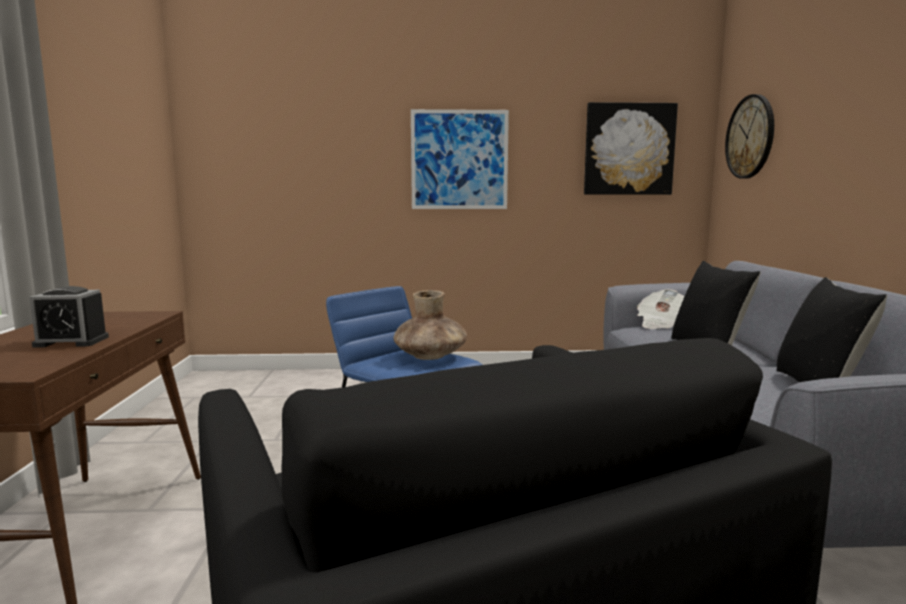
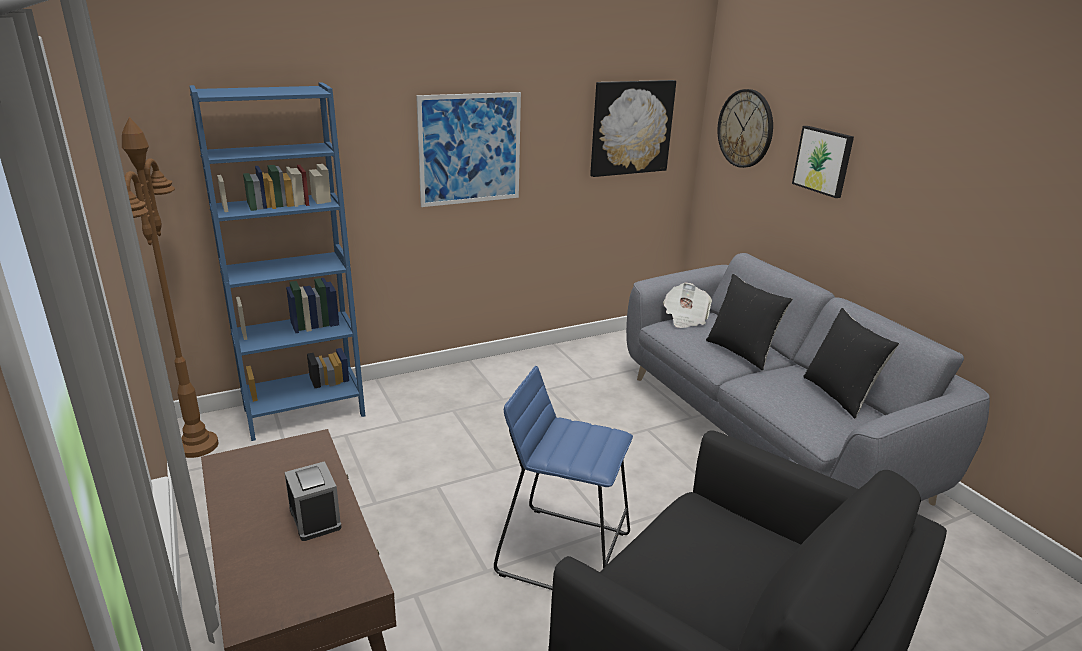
camera: 25 degrees left, 15 degrees up
(71, 341) = (315, 518): alarm clock -> alarm clock turned 90 degrees counterclockwise
(191, 386) = (197, 446): none -> brown floor lamp
(288, 379) = (304, 412): none -> blue bookcase
(430, 356) = (587, 435): brown vase -> none
(824, 137) = (823, 161): none -> picture

